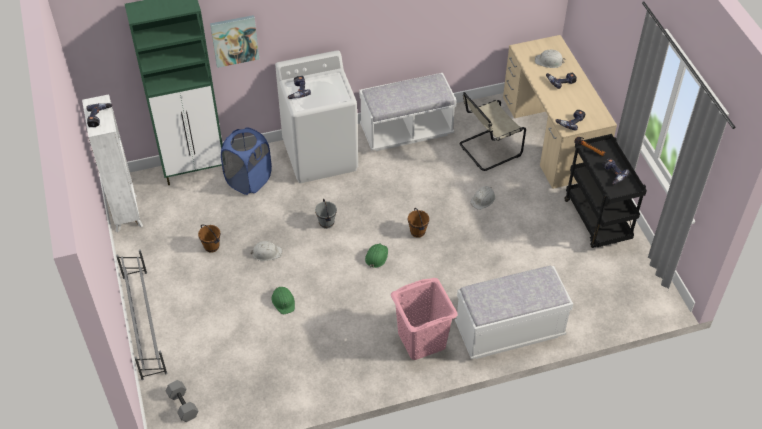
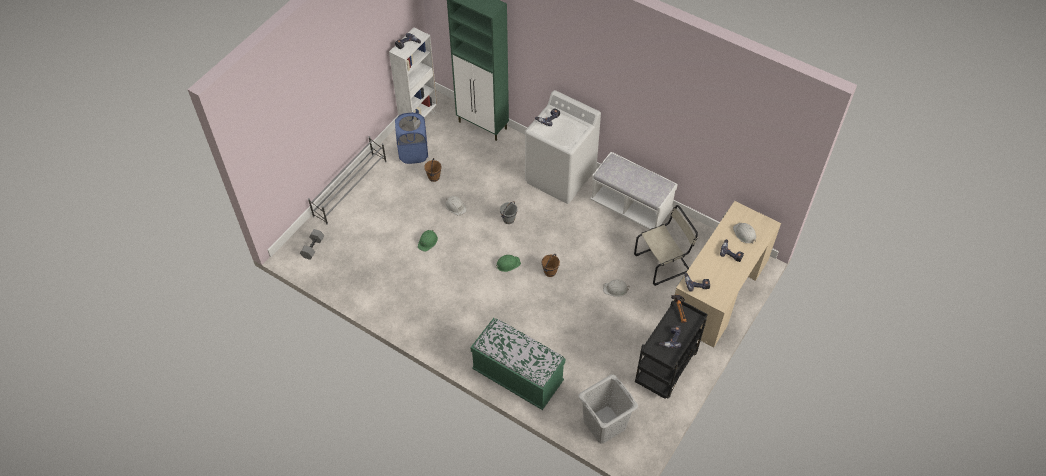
camera: 50 degrees right, 5 degrees up
(234, 40) = (529, 55): picture -> none
(249, 180) = (502, 156): blue laundry basket -> blue laundry basket (413, 153)
(421, 341) = (465, 333): pink laundry basket -> none
(488, 150) = (663, 262): beige chair -> beige chair turned 135 degrees clockwise
(509, 331) = (517, 377): white bench -> green bench
(616, 301) = (604, 424): none -> grey laundry basket

